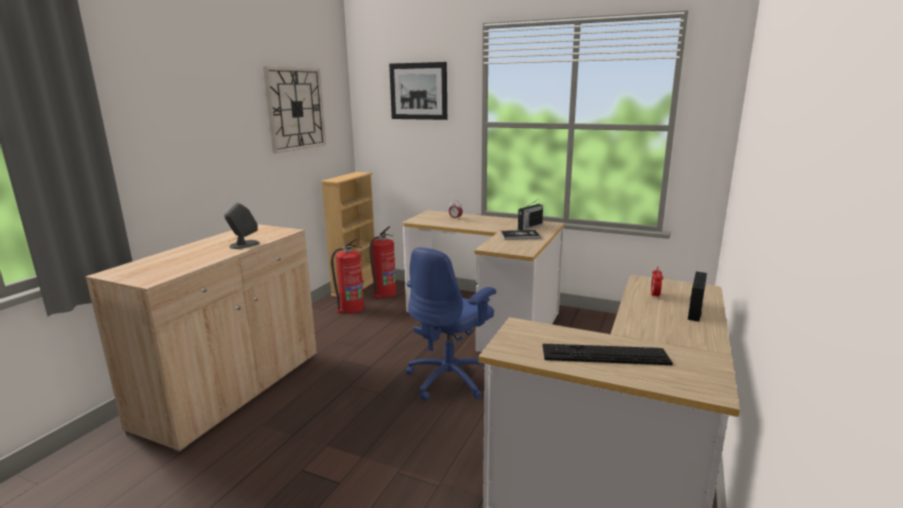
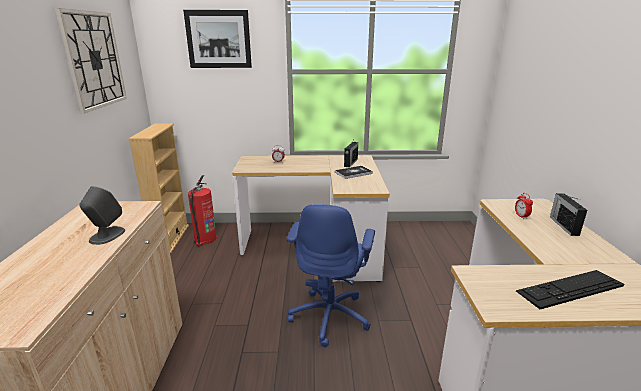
camera: 25 degrees left, 5 degrees up
(351, 308) = (182, 262): fire extinguisher -> none

